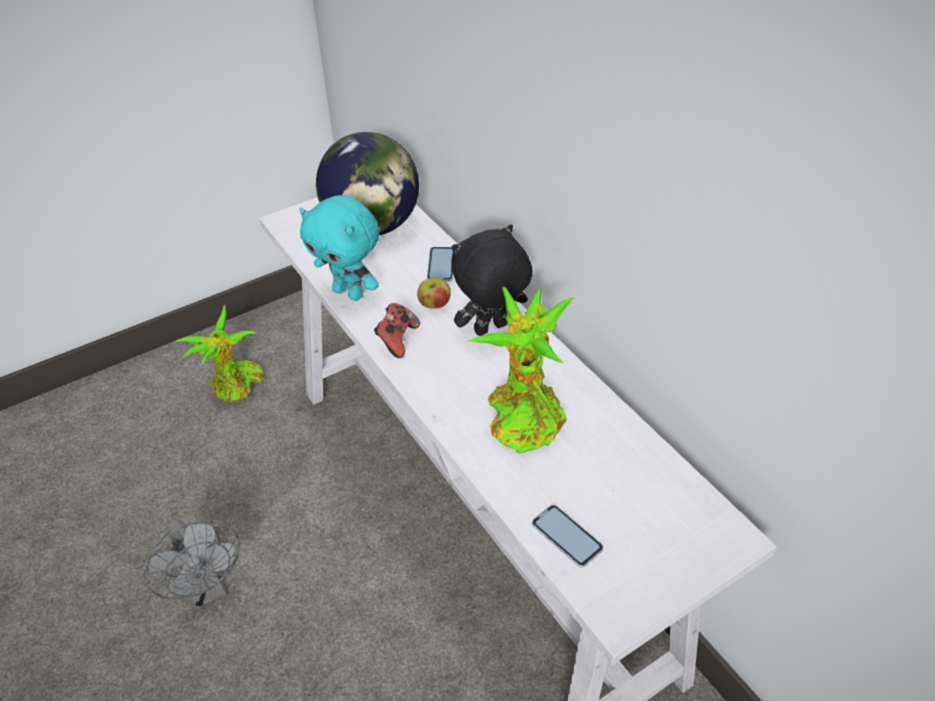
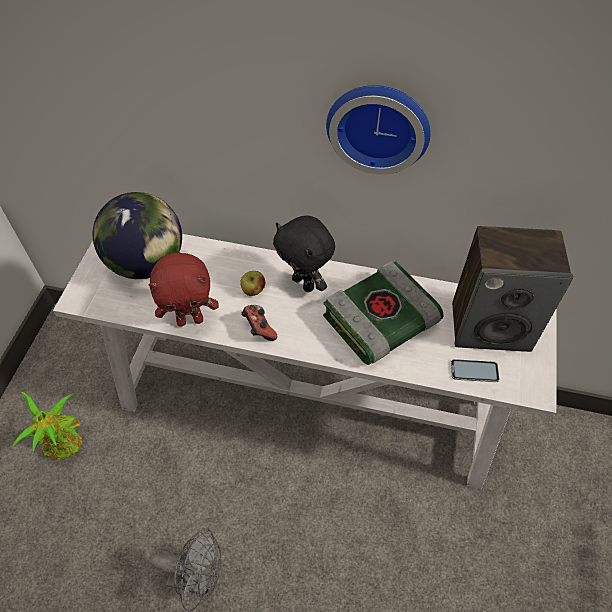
camera: 45 degrees left, 10 degrees up
(350, 293) = (190, 320): turquoise plush toy -> red plush toy
(441, 265) = (225, 261): phone -> none
(491, 330) = (304, 283): black plush toy -> black plush toy turned 60 degrees counterclockwise
(523, 415) = (380, 322): potted plant -> book
(604, 141) = (379, 125): none -> wall clock
(647, 509) = (491, 326): none -> speaker

